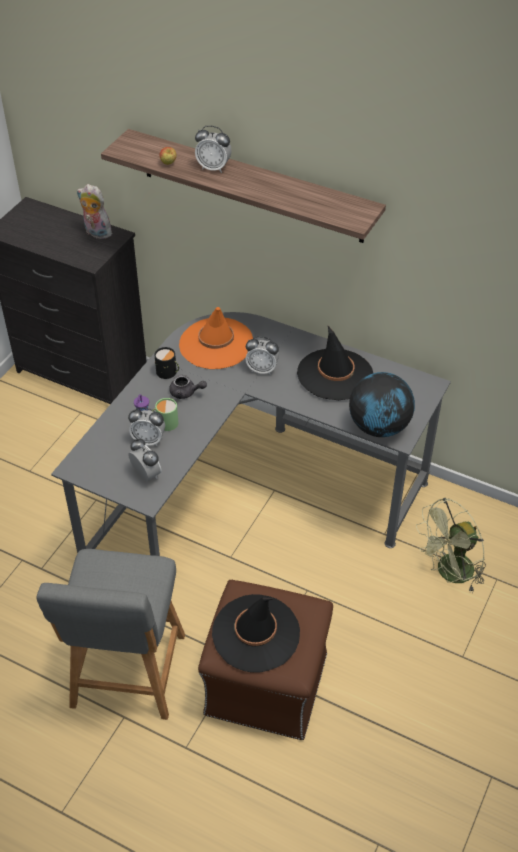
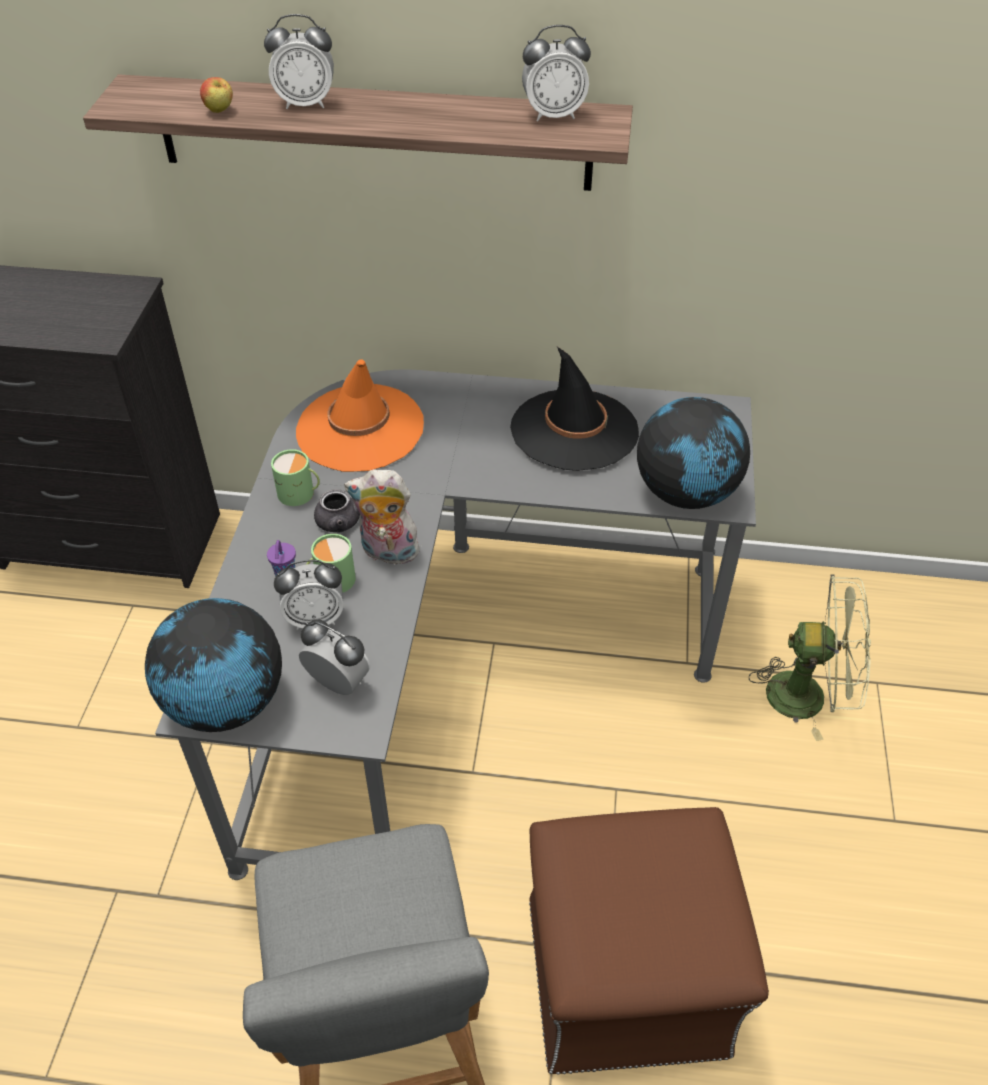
camera: 20 degrees left, 0 degrees up
(88, 469) = (225, 703): none -> globe
(96, 233) = (93, 291): plush toy -> plush toy (387, 553)
(168, 372) = (299, 494): black mug -> green mug
(256, 633) = (630, 911): black hat -> none
(262, 369) = (454, 450): alarm clock -> alarm clock (553, 115)
(449, 574) = (809, 695): green fan -> green fan turned 120 degrees counterclockwise

